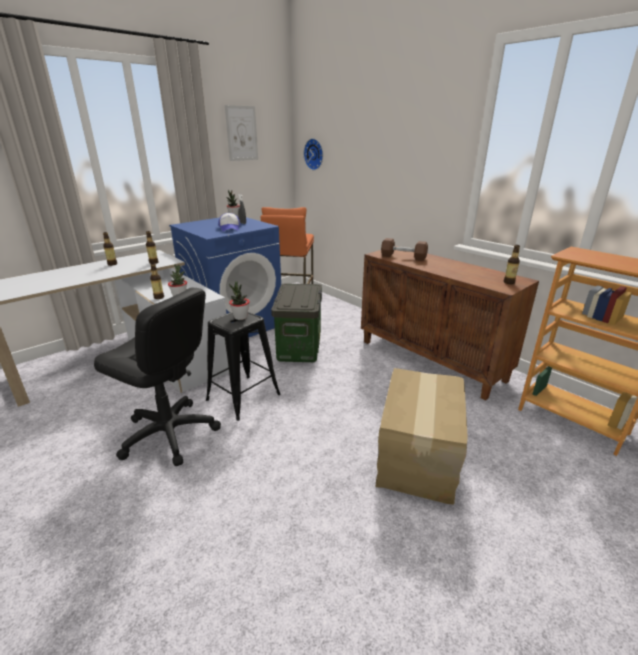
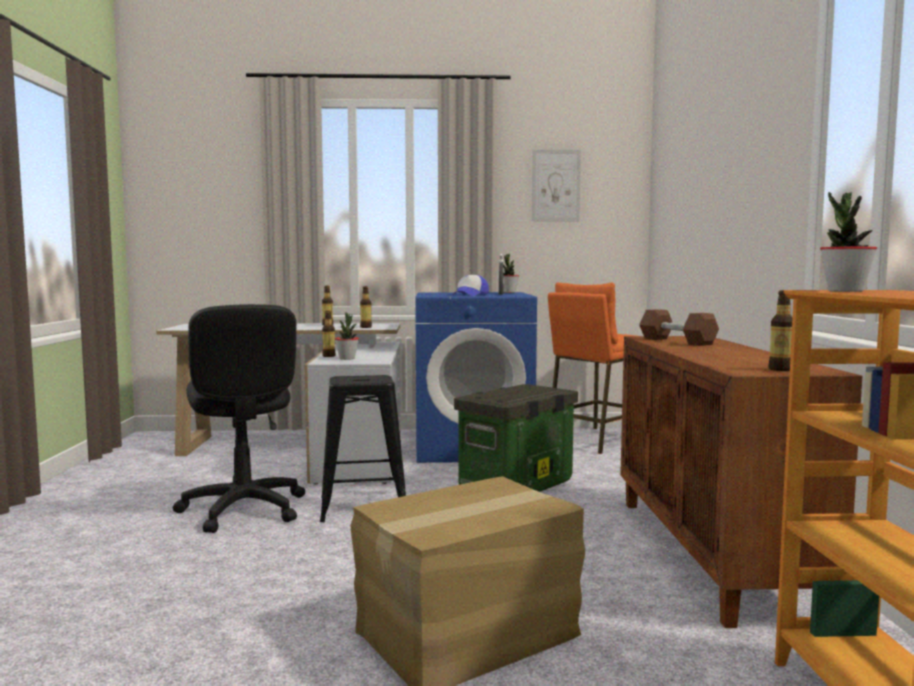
camera: 40 degrees right, 20 degrees down
(240, 317) = (370, 379): potted plant -> potted plant (845, 291)
(315, 154) = (664, 211): wall clock -> none

